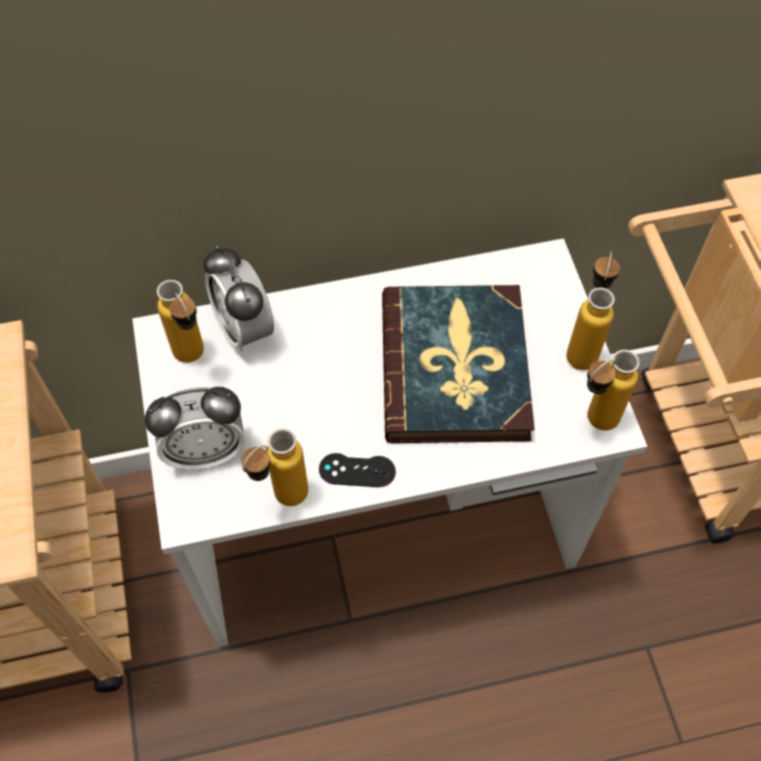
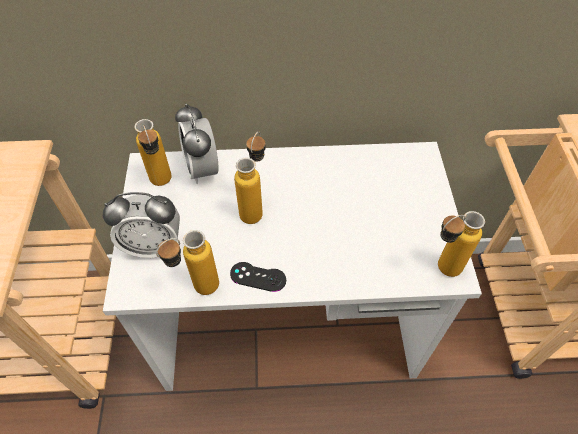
camera: 10 degrees right, 5 degrees down
(455, 368) = (344, 216): book -> none
(583, 347) = (441, 215): bottle -> bottle (255, 208)

